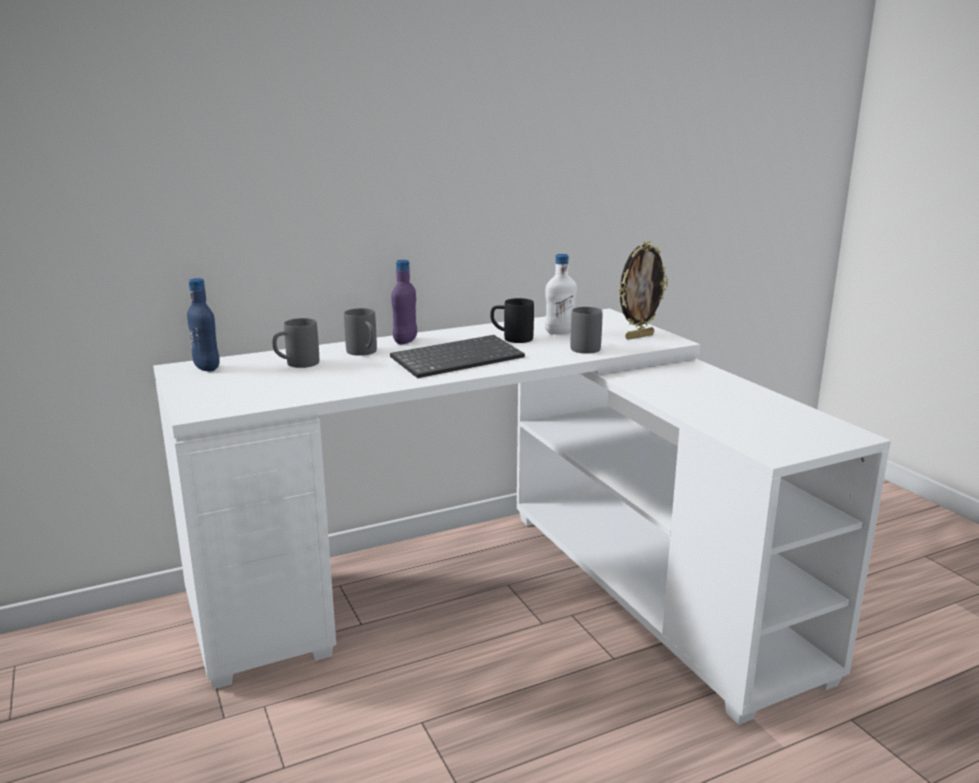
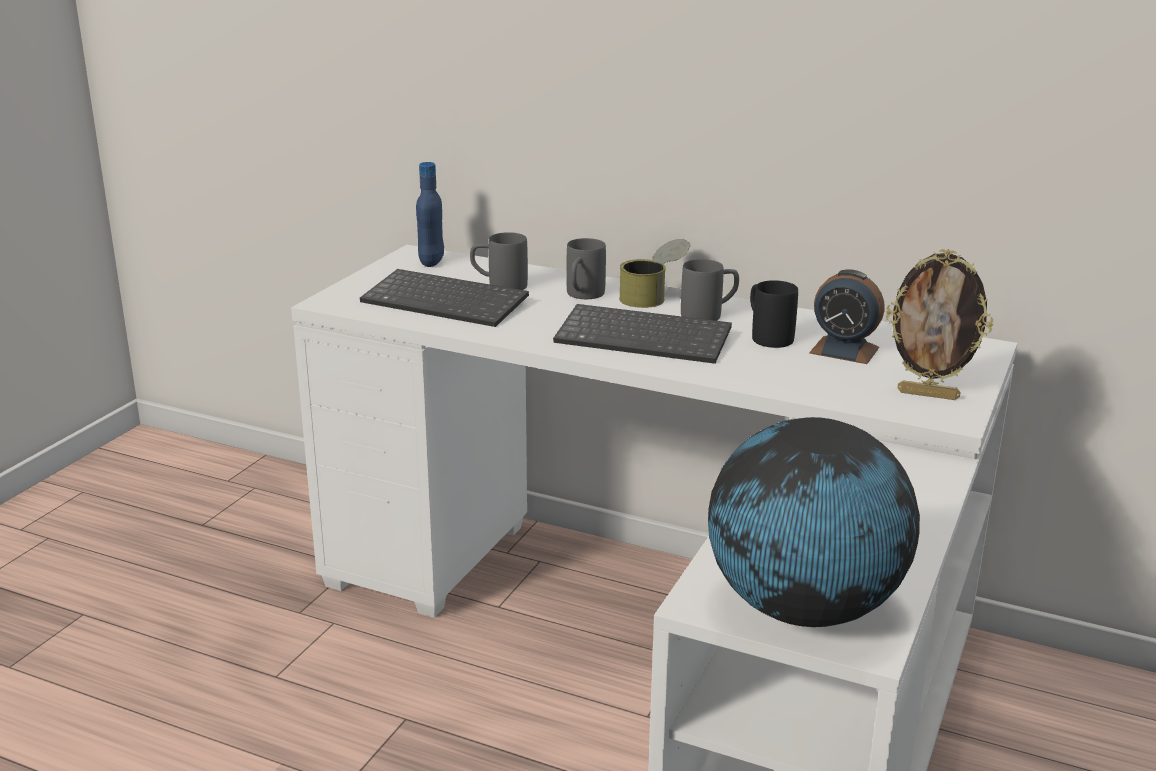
camera: 50 degrees right, 5 degrees up
(287, 382) = (448, 301): none -> keyboard
(405, 341) = (653, 297): purple bottle -> can
(559, 332) = (844, 350): white bottle -> alarm clock
(587, 347) = (819, 381): grey mug -> grey mug (709, 315)
(805, 435) = (802, 609): none -> globe

